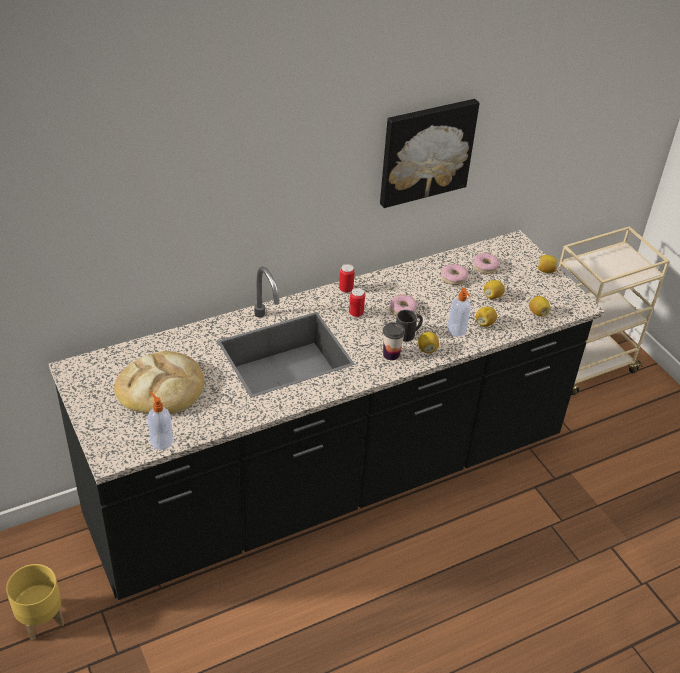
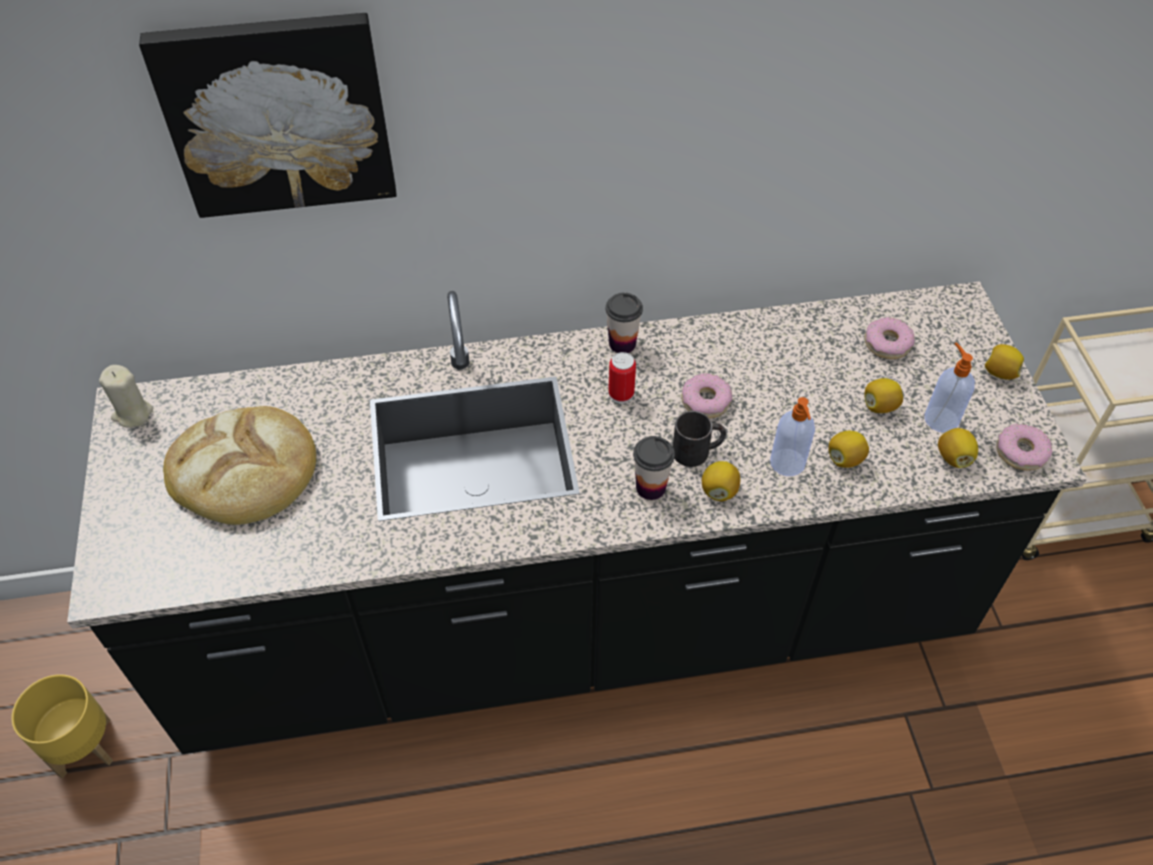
camera: 20 degrees right, 10 degrees up
(78, 372) = (132, 414): none -> beige candle
(161, 441) = (199, 573): soap dispenser -> soap dispenser (940, 418)
(346, 289) = (622, 343): can -> cup
(425, 151) = (798, 121): picture -> picture (278, 114)
(454, 278) = (821, 355): donut -> donut (1020, 452)

